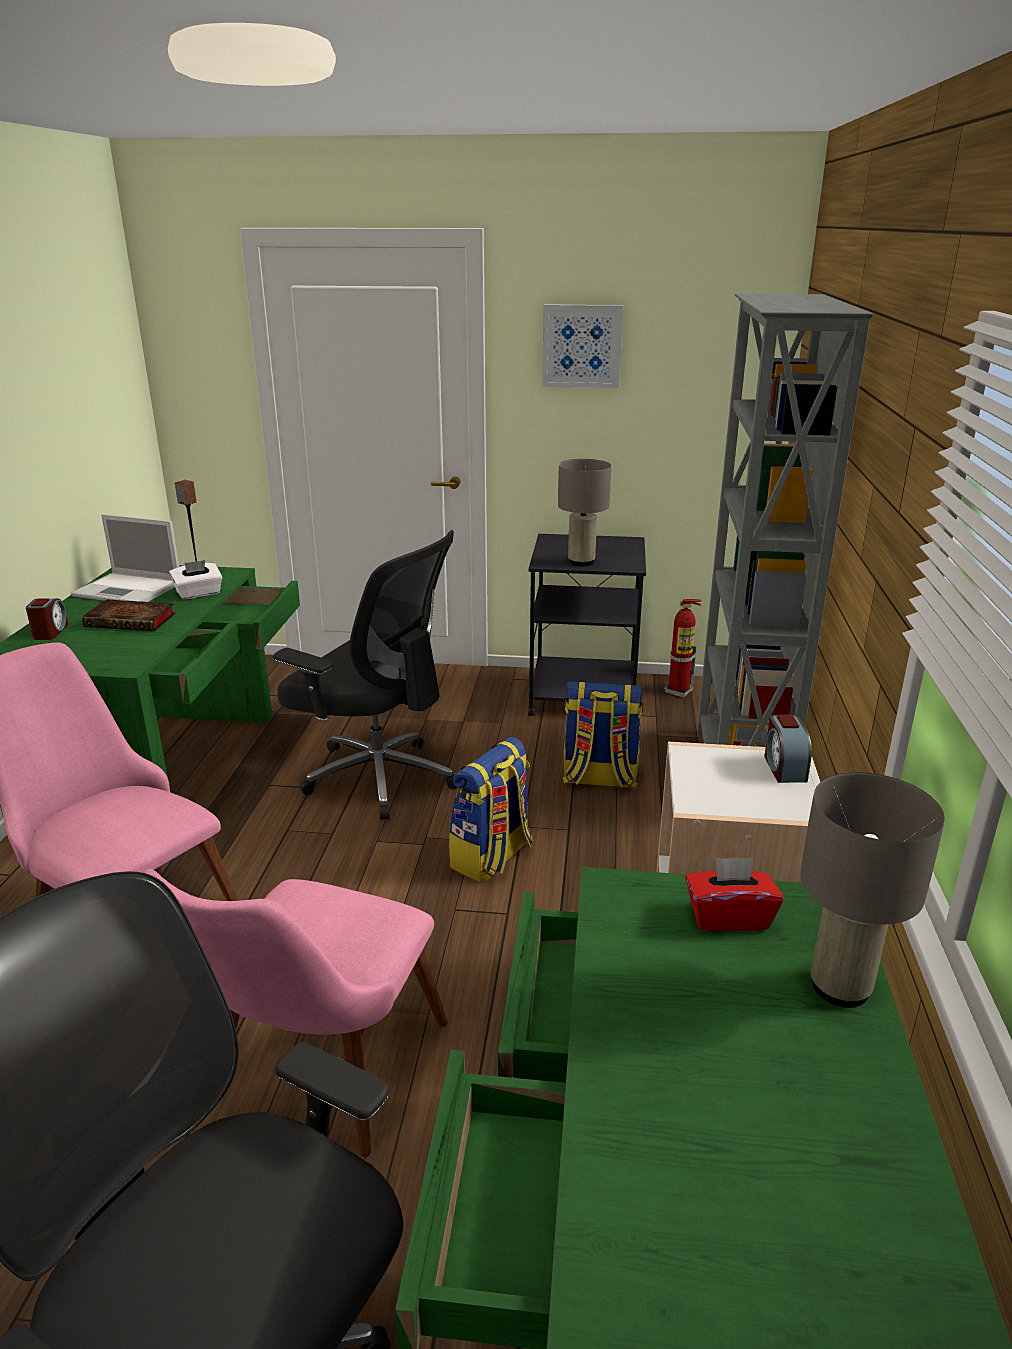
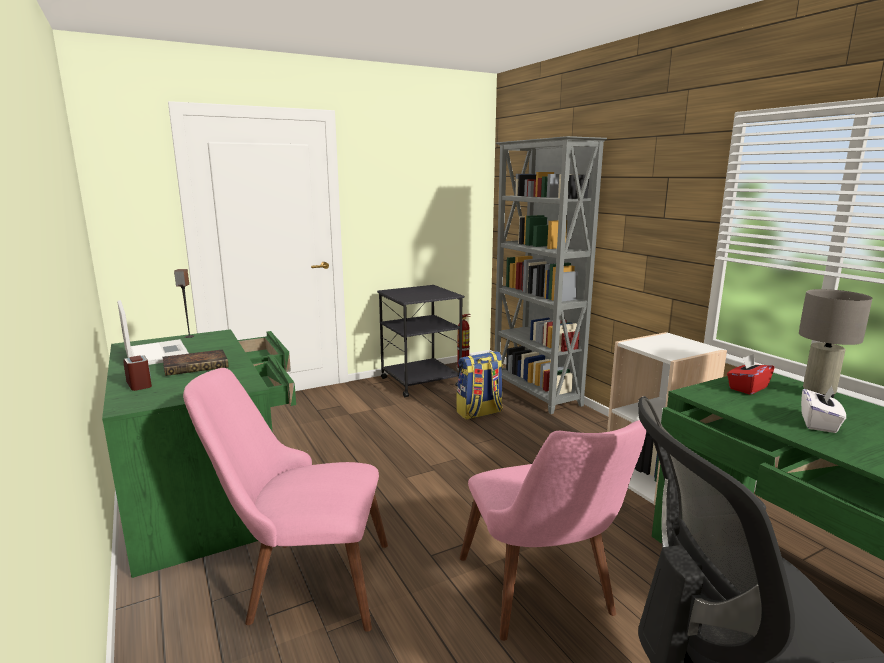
camera: 35 degrees left, 10 degrees down
(129, 590) = (156, 353): laptop -> laptop turned 105 degrees counterclockwise
(199, 593) = (218, 346): white tissue box -> white tissue box (819, 423)
(377, 777) = (361, 448): office chair -> none
(492, 857) = (478, 462): backpack -> none
(582, 346) = (392, 178): picture -> none
(582, 562) = (425, 296): grey table lamp -> none
(784, 768) = (672, 338): alarm clock -> none

